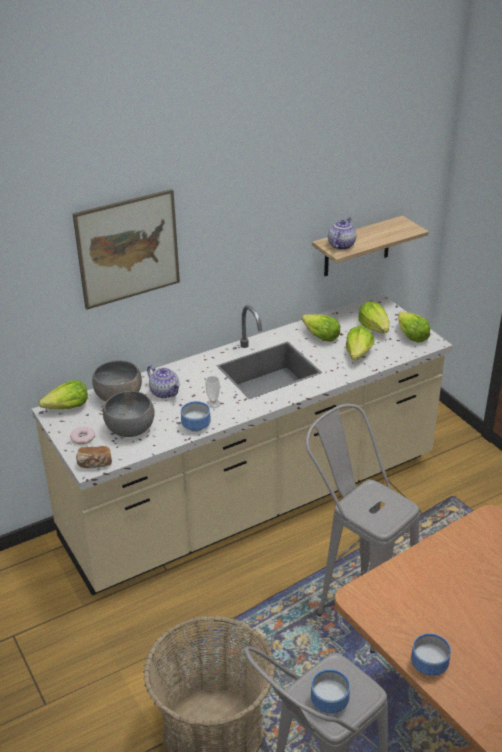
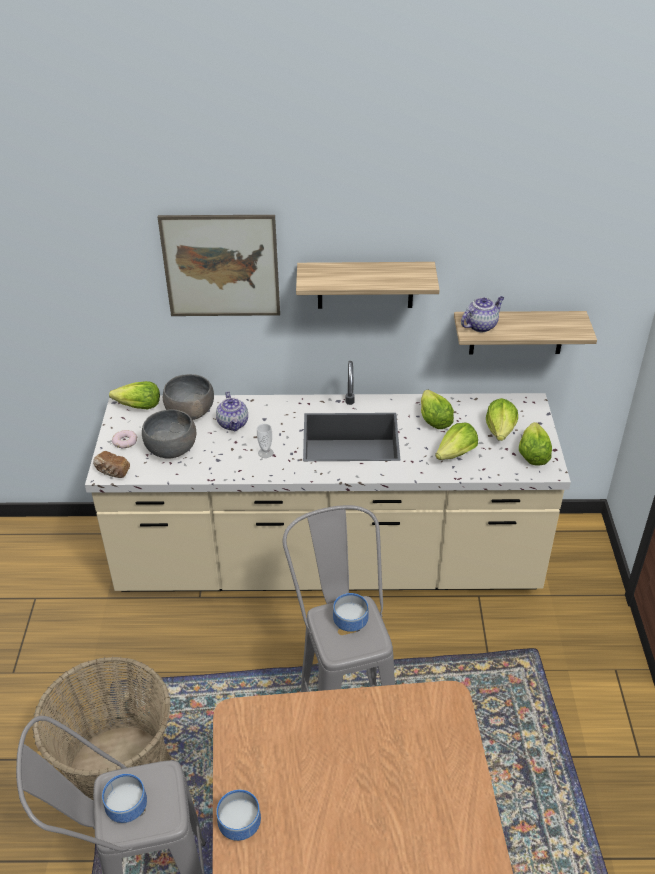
camera: 30 degrees right, 5 degrees up
(197, 426) = (230, 470): bowl -> bowl (351, 623)
(245, 235) = (365, 285): none -> shelf

